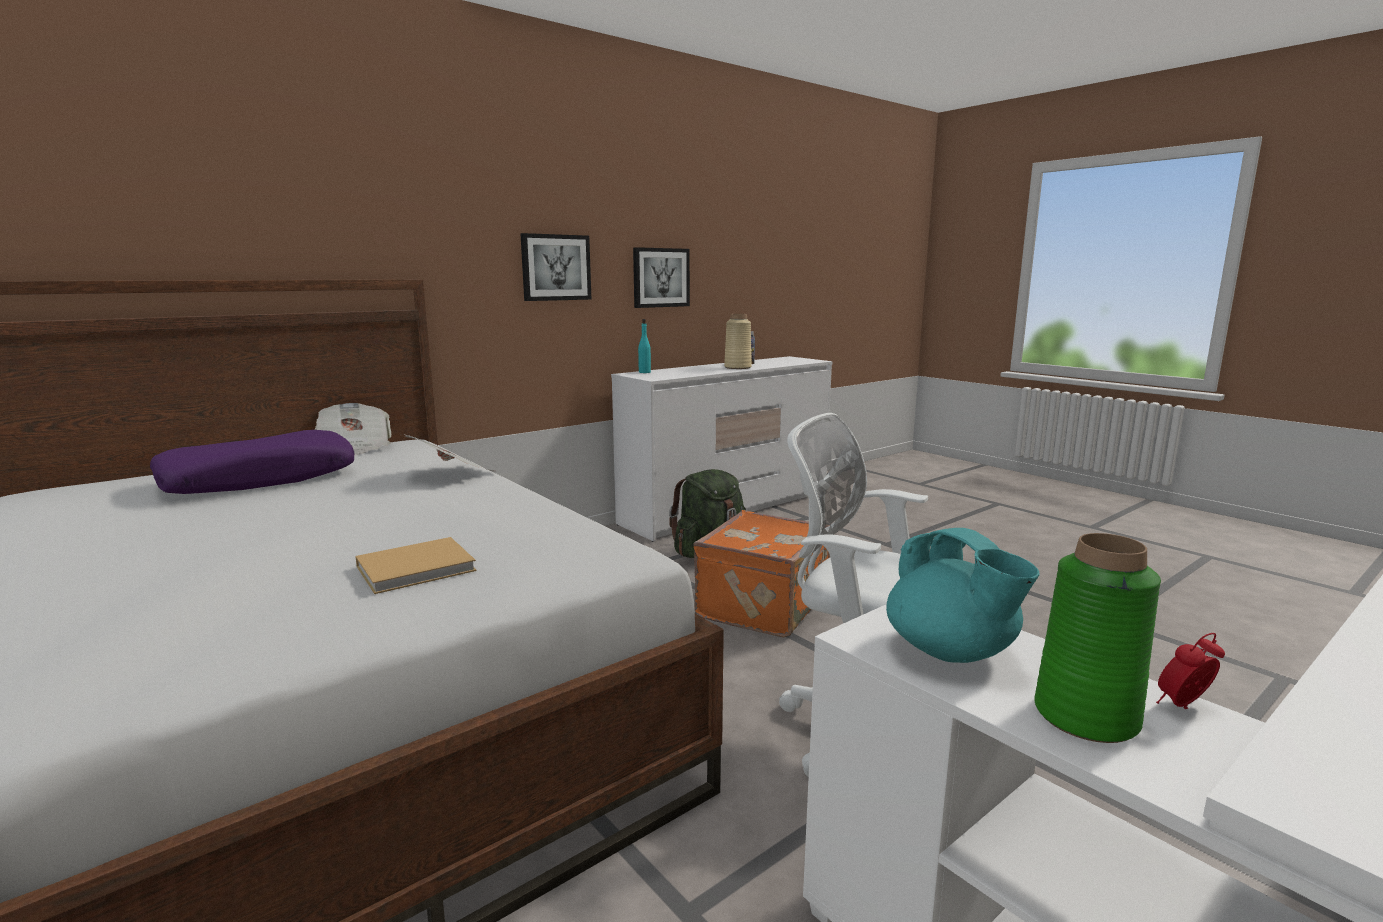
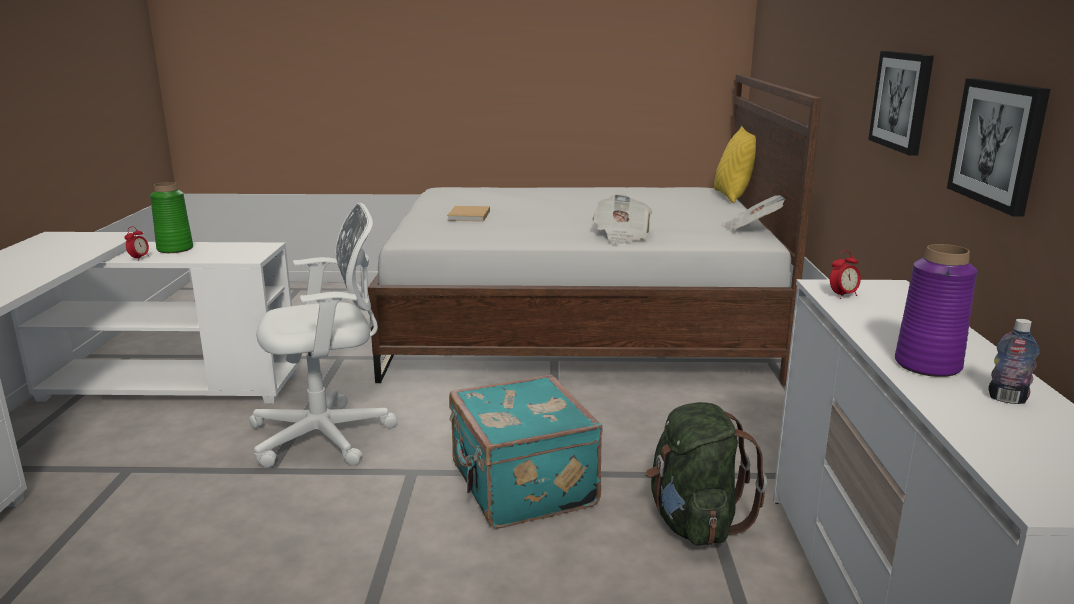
camera: 130 degrees right, 5 degrees up
(115, 477) = (732, 196): none -> yellow pillow
(260, 479) = (681, 211): purple pillow -> none
(644, 372) = (905, 296): turquoise bottle -> none
(667, 376) = (843, 296): none -> alarm clock
(737, 367) = (928, 365): beige vase -> purple vase
(765, 606) = (521, 487): orange suitcase -> turquoise suitcase
(951, 652) = (229, 250): turquoise teapot -> none

